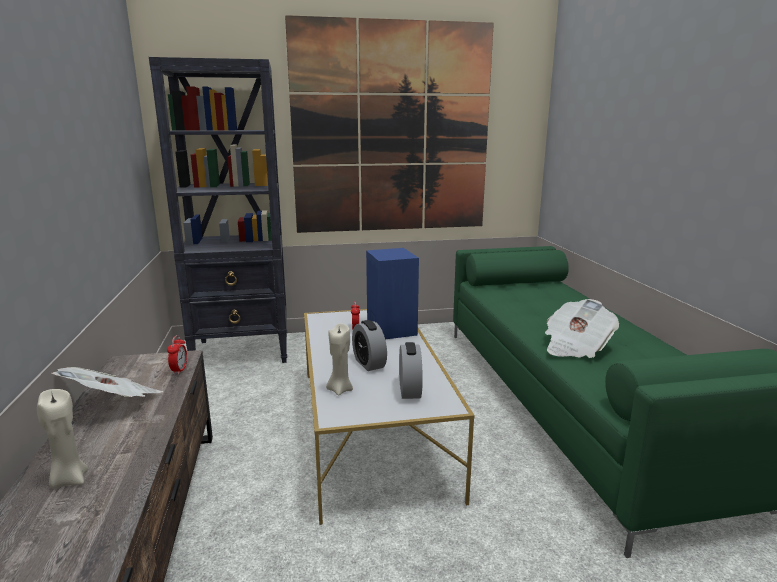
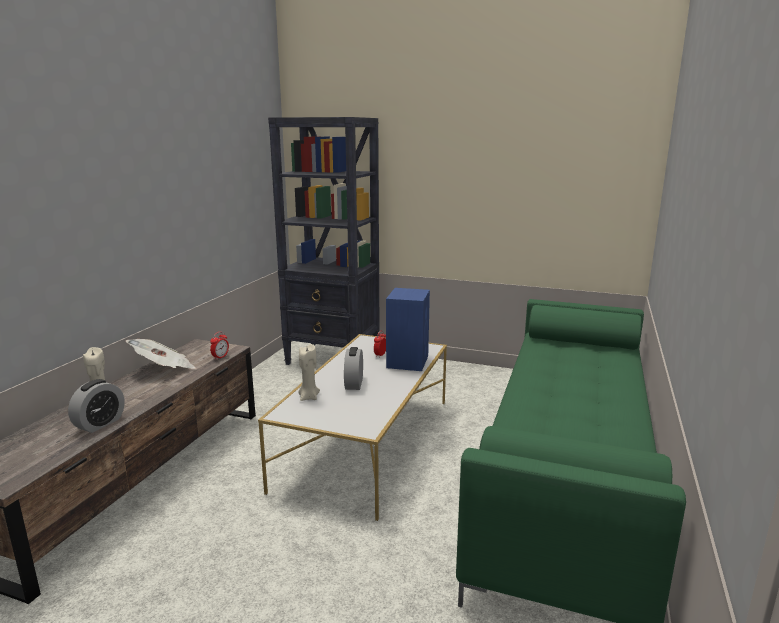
camera: 30 degrees right, 0 degrees up
(392, 130) = (485, 174): picture -> none
(410, 390) = (356, 411): alarm clock -> alarm clock (100, 423)
(575, 346) = (535, 412): newspaper -> none

